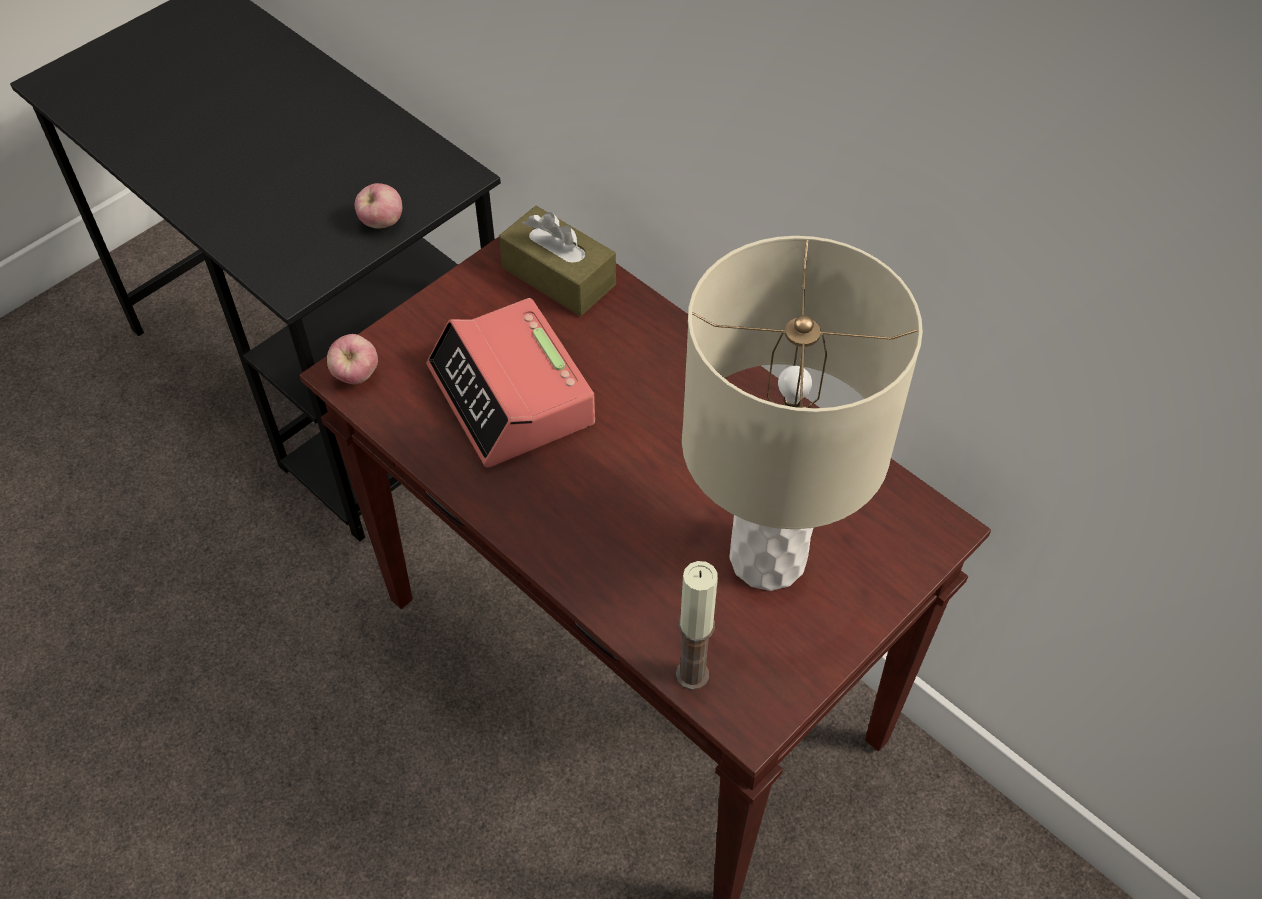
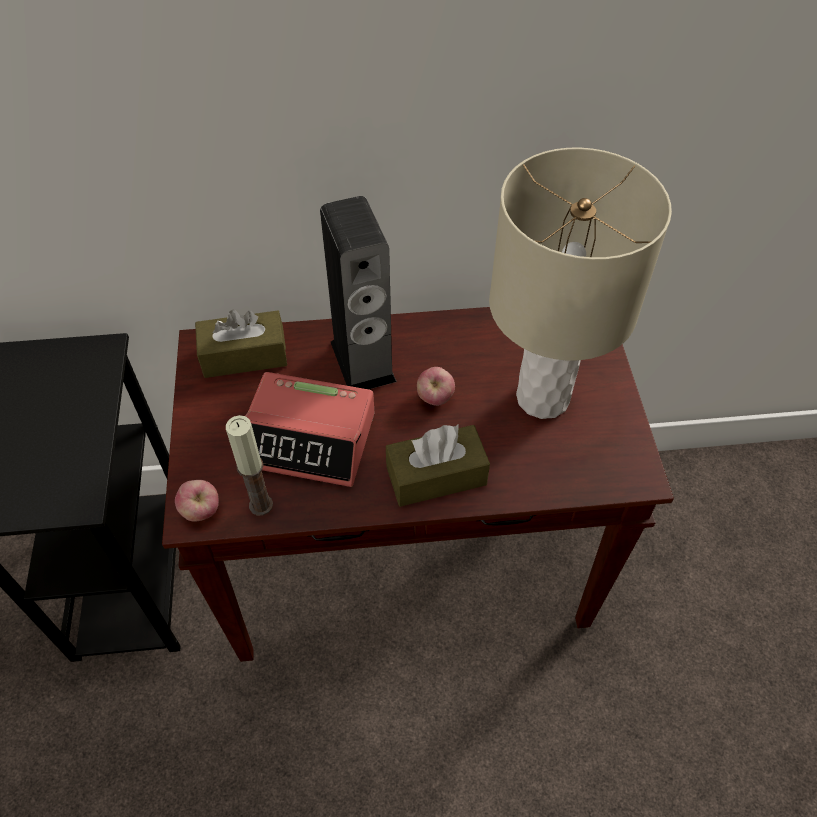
camera: 50 degrees left, 0 degrees up
(382, 223) = (86, 416): apple -> apple (435, 398)
(568, 529) = (436, 476): none -> brown tissue box
(650, 370) = (362, 361): none -> speaker
(692, 674) = (589, 483): candle -> candle (261, 505)

